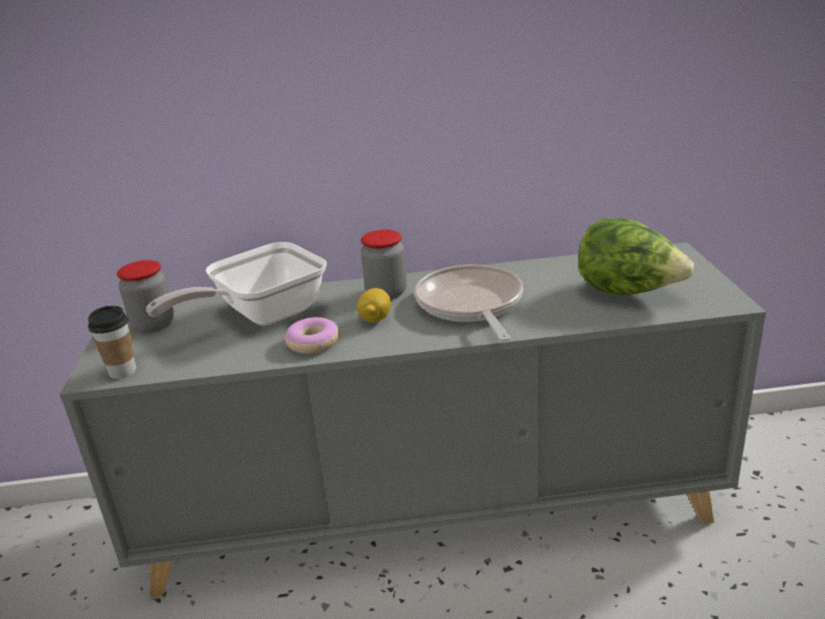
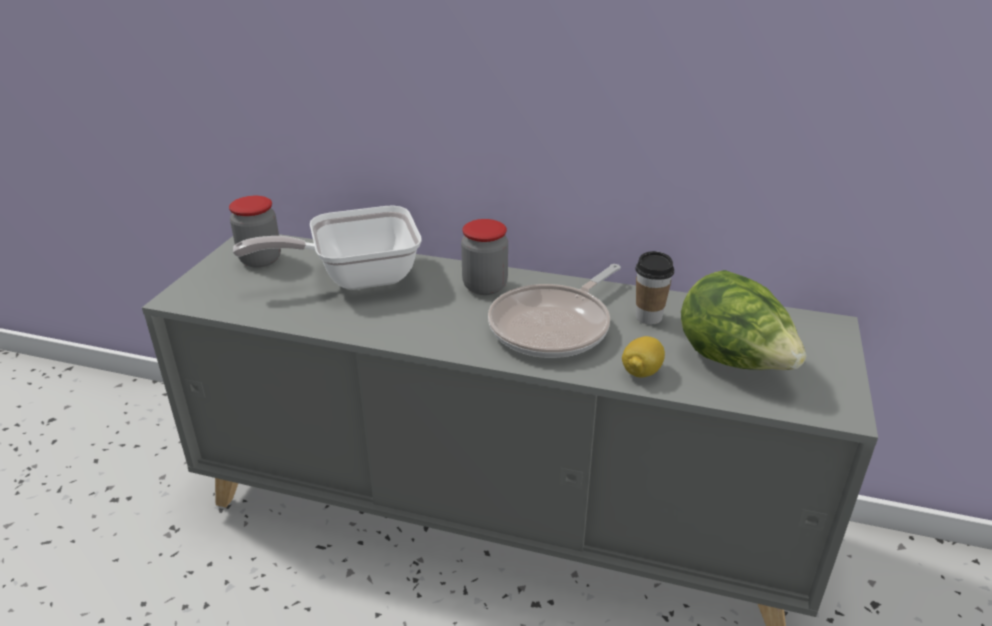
camera: 20 degrees right, 5 degrees up
(122, 371) = (202, 301): cup -> cup (648, 317)
(313, 343) = (376, 322): donut -> none
(375, 319) = (451, 314): lemon -> lemon (641, 372)
(470, 305) = (554, 326): frying pan -> frying pan turned 150 degrees counterclockwise

